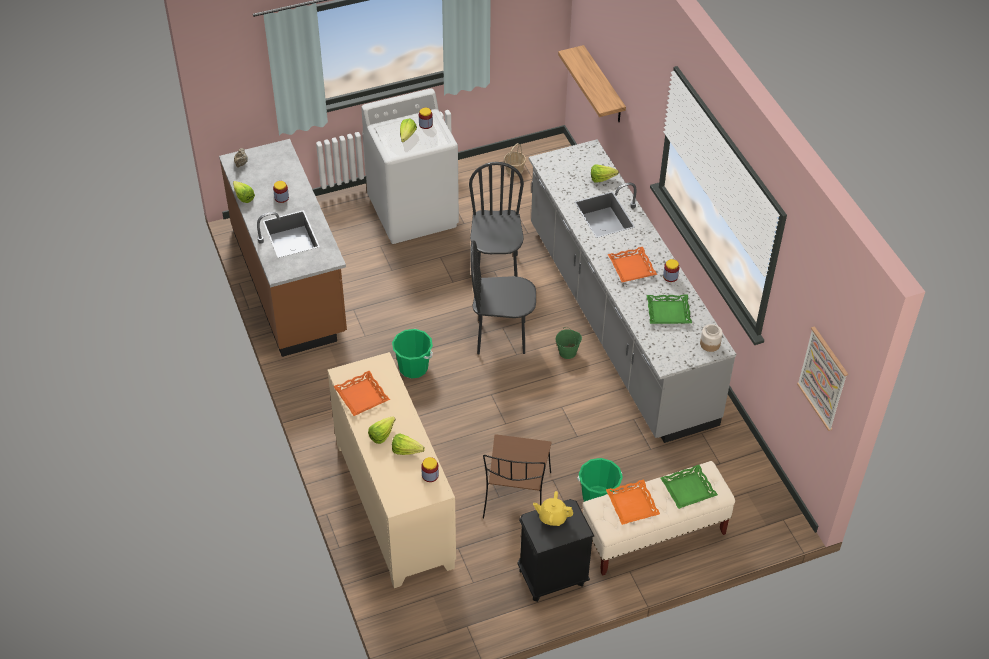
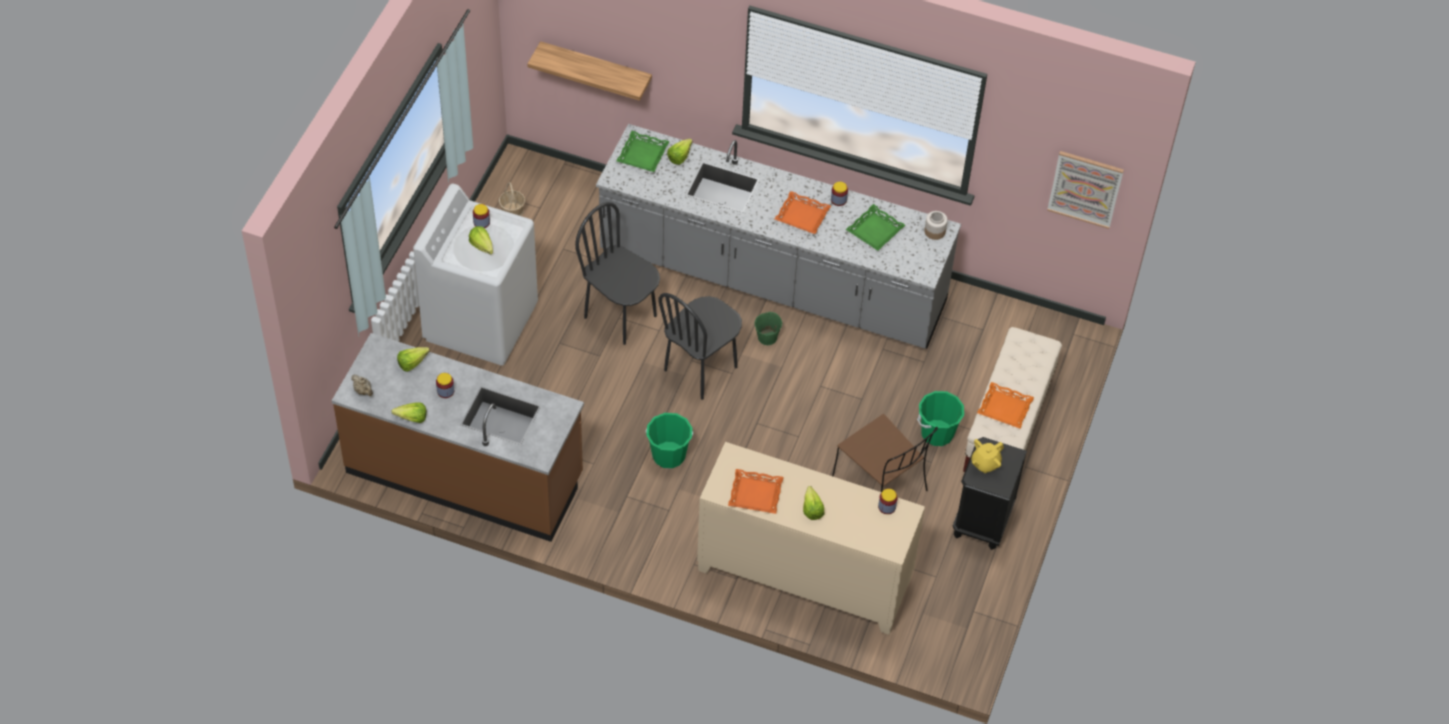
camera: 50 degrees left, 5 degrees up
(408, 452) = (848, 504): lettuce -> lettuce (415, 362)
(688, 490) = (1025, 363): green tray -> green tray (643, 155)

